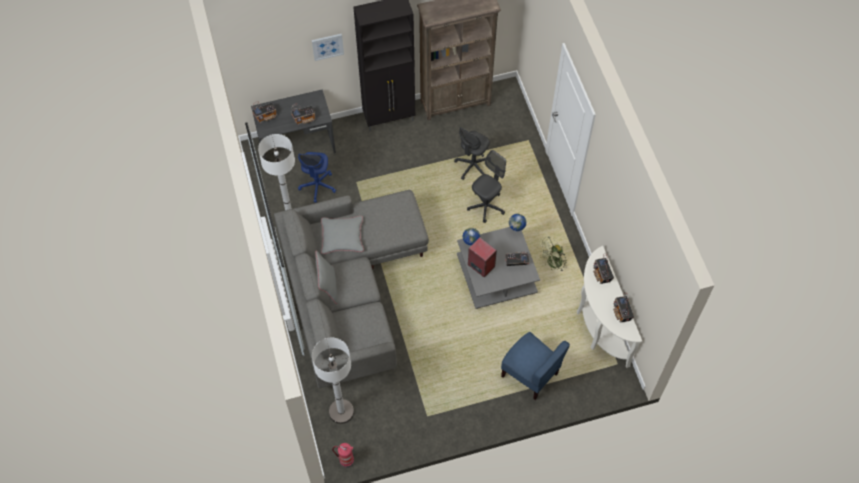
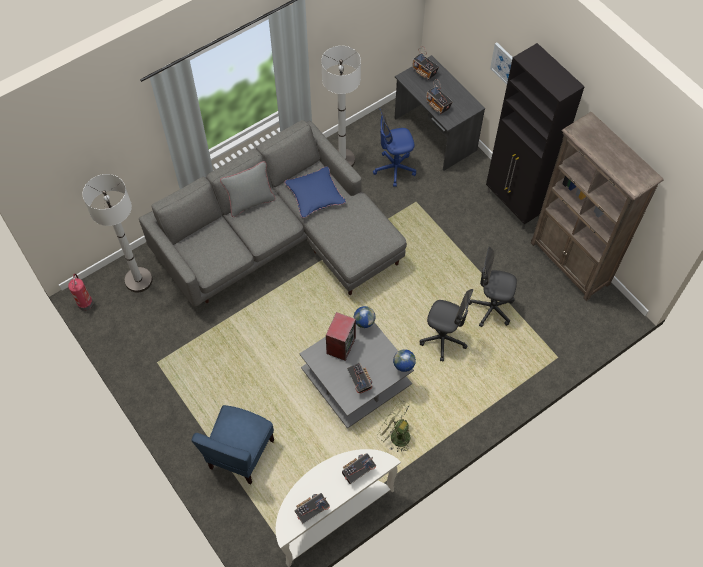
camera: 70 degrees right, 0 degrees up
(342, 237) = (315, 195): grey pillow -> blue pillow

